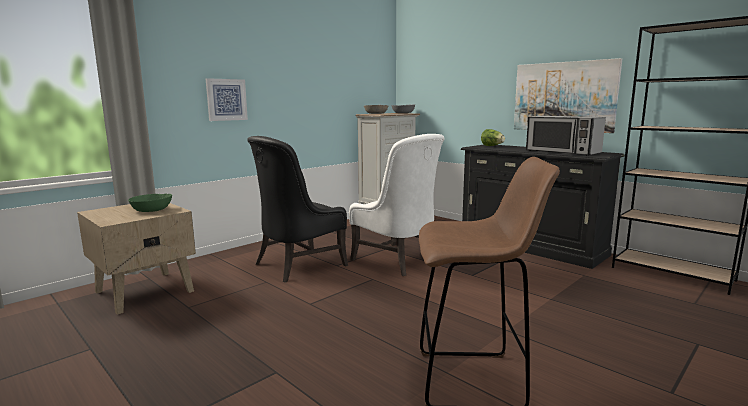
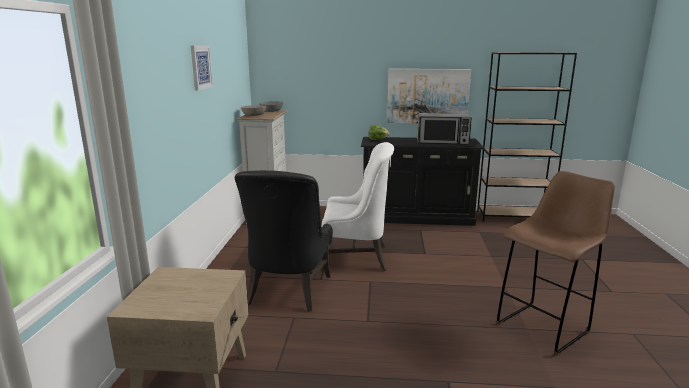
camera: 40 degrees left, 5 degrees up
(151, 210) = (197, 282): green bowl -> none
(226, 99) = (167, 127): picture -> picture (201, 67)

